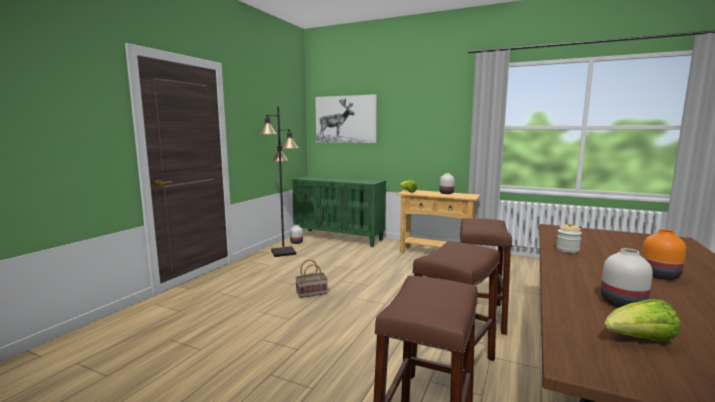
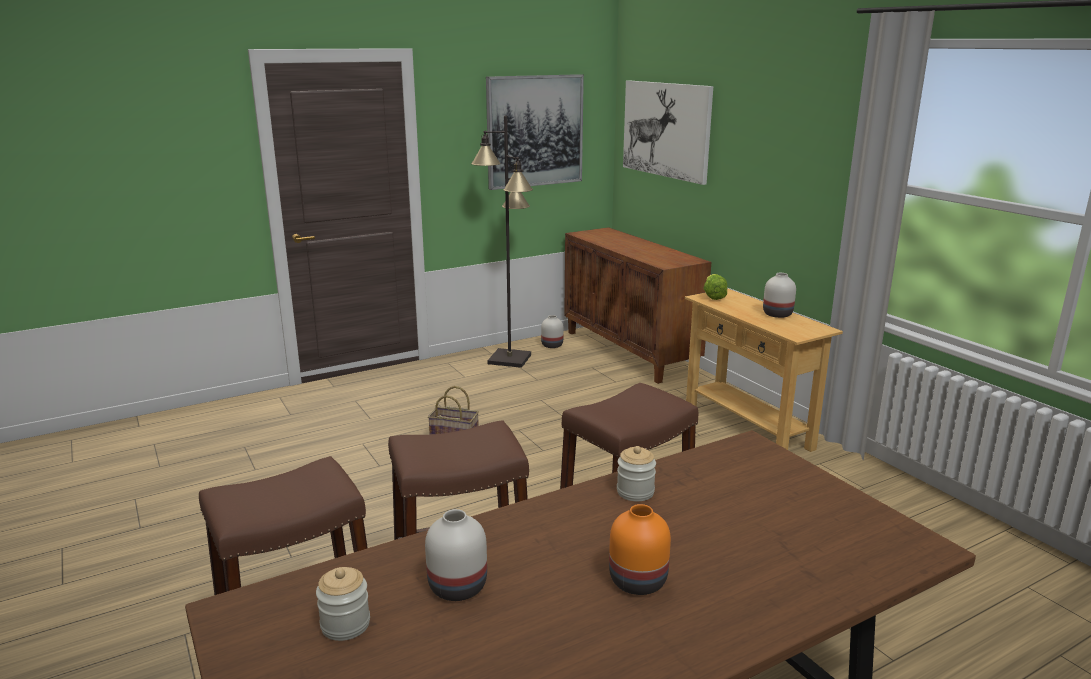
camera: 35 degrees right, 10 degrees up
(276, 121) = (535, 131): none -> picture
(339, 238) = (630, 352): green cabinet -> brown cabinet
(639, 340) = (345, 625): lettuce -> jar

